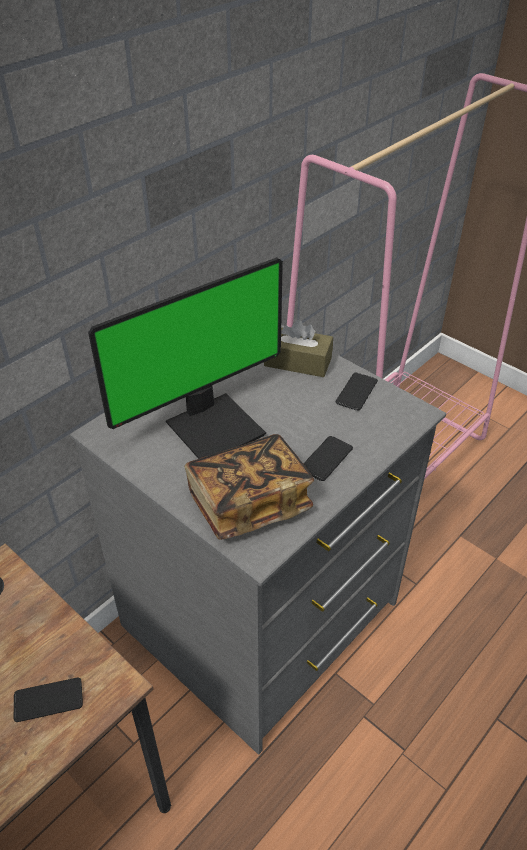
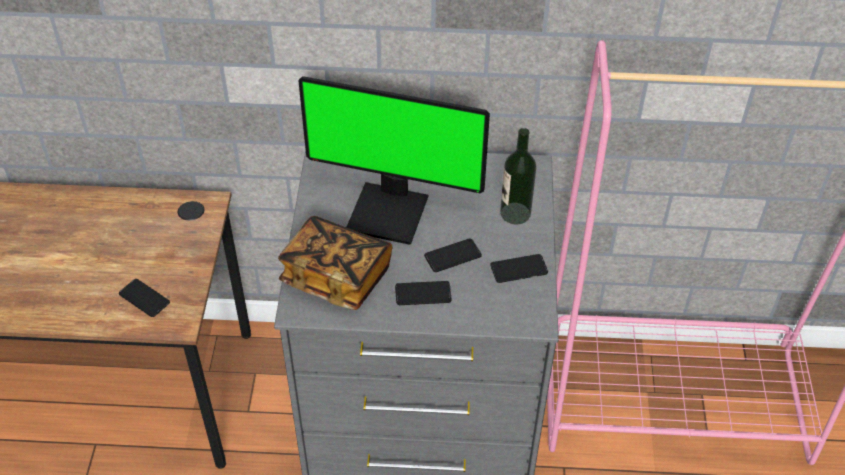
camera: 50 degrees right, 5 degrees up
(298, 362) = (515, 213): brown tissue box -> bottle
(304, 419) = (452, 256): none -> phone

